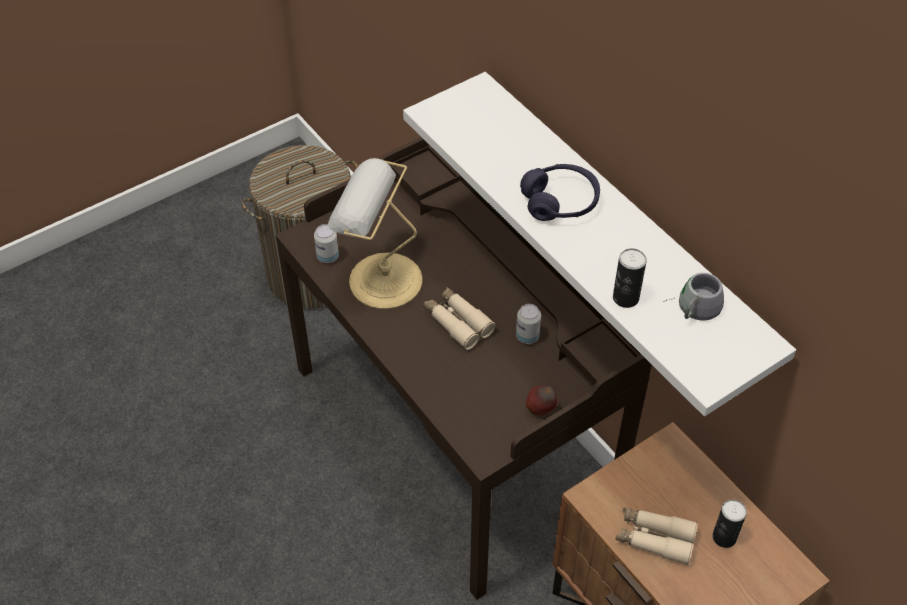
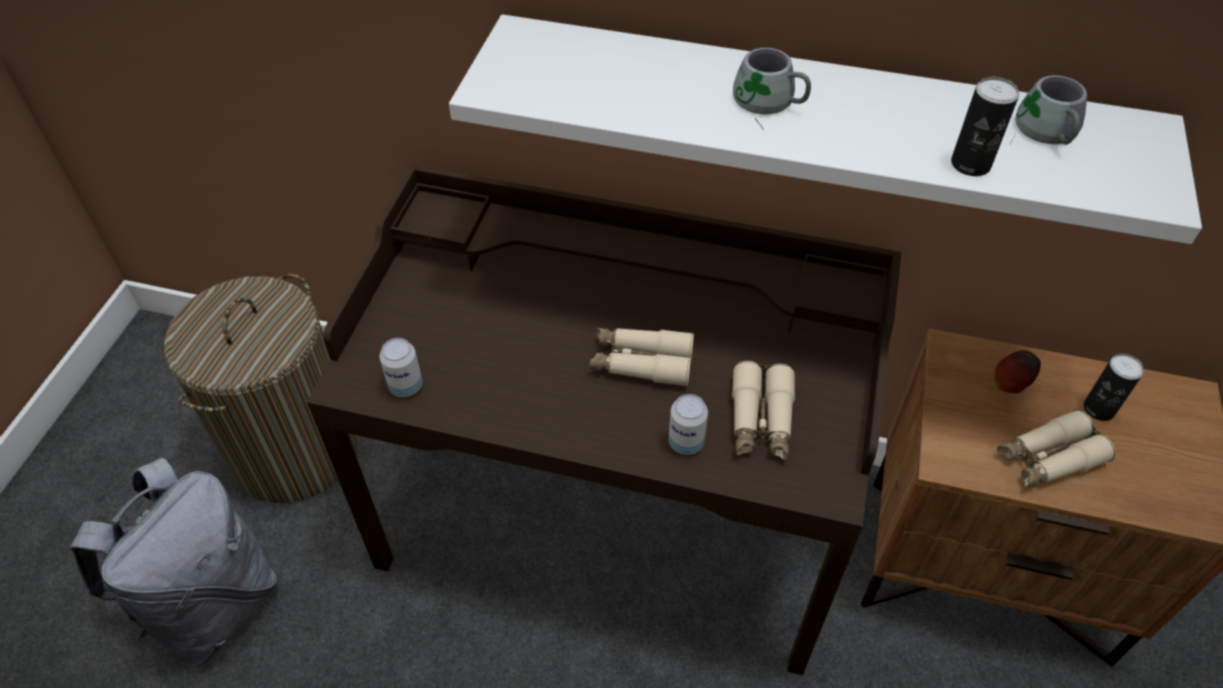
camera: 40 degrees left, 0 degrees up
(204, 332) = (211, 605): none -> grey backpack
(381, 280) = (501, 371): table lamp -> none
(488, 394) = (761, 420): none -> beige binoculars
(527, 336) = (731, 329): can -> can (686, 442)
(540, 410) = (832, 398): apple -> apple (1009, 386)
(560, 202) = (767, 104): purple headphones -> grey mug

